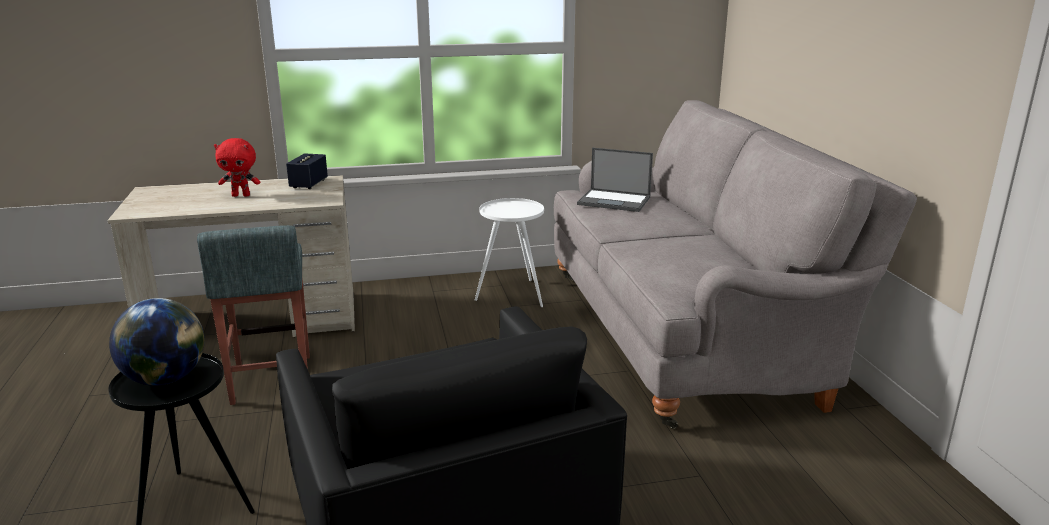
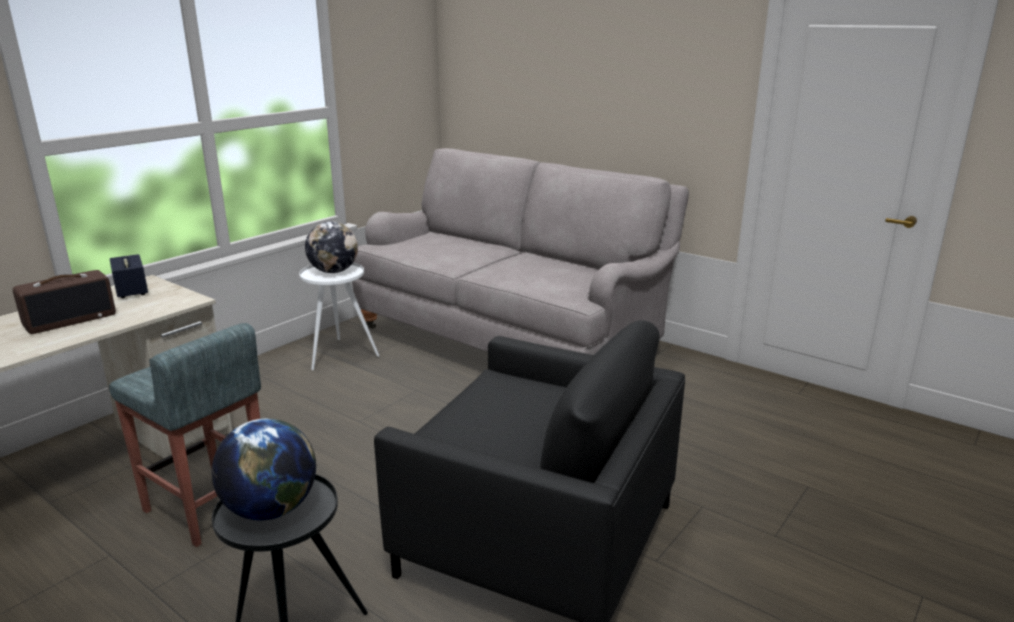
camera: 40 degrees left, 0 degrees up
(241, 195) = (70, 319): red plush toy -> radio
(515, 209) = (333, 271): none -> globe
(615, 201) = (420, 244): laptop -> none

